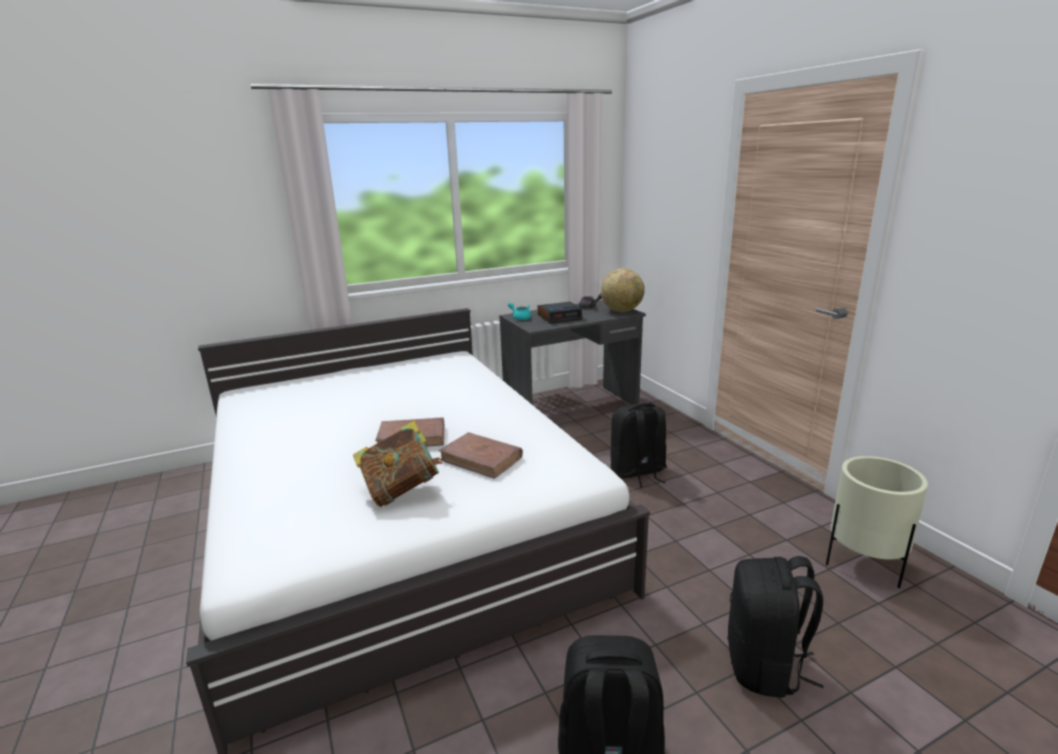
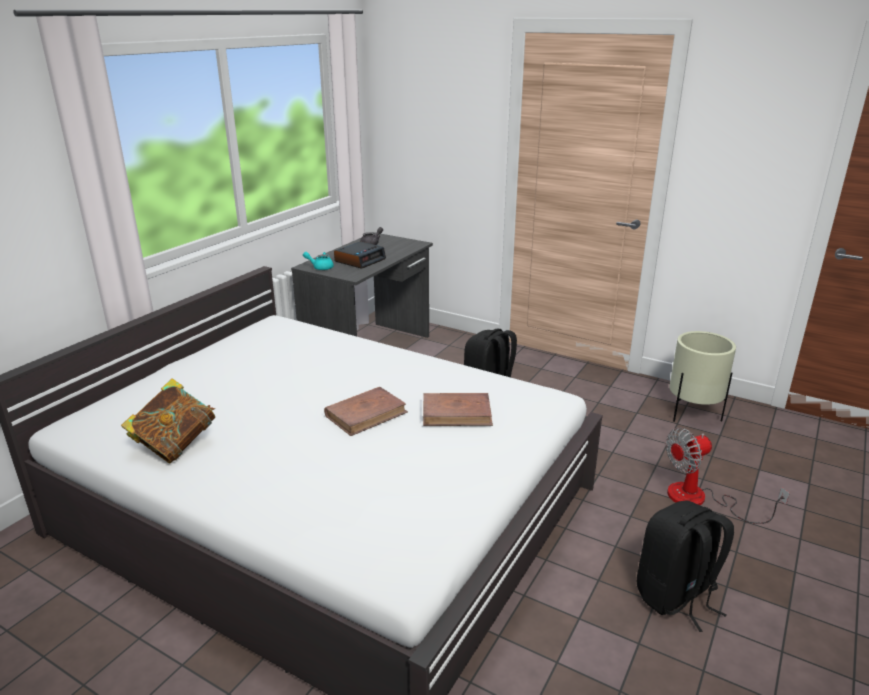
camera: 35 degrees left, 5 degrees up
(401, 490) = (431, 461): book -> book (176, 445)
(622, 311) = (408, 243): globe -> none
(764, 666) = (700, 500): black backpack -> fan

